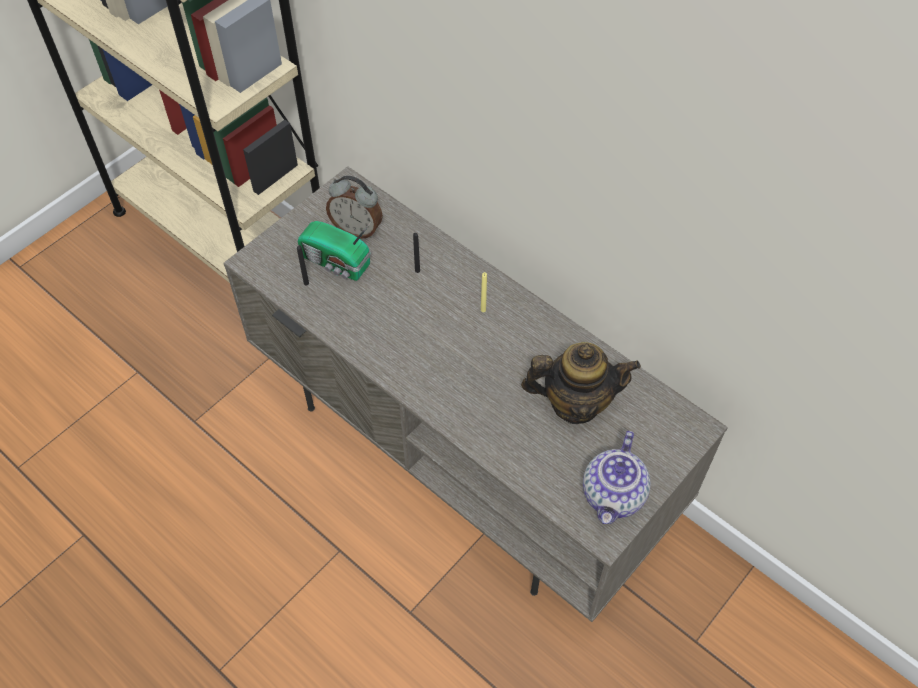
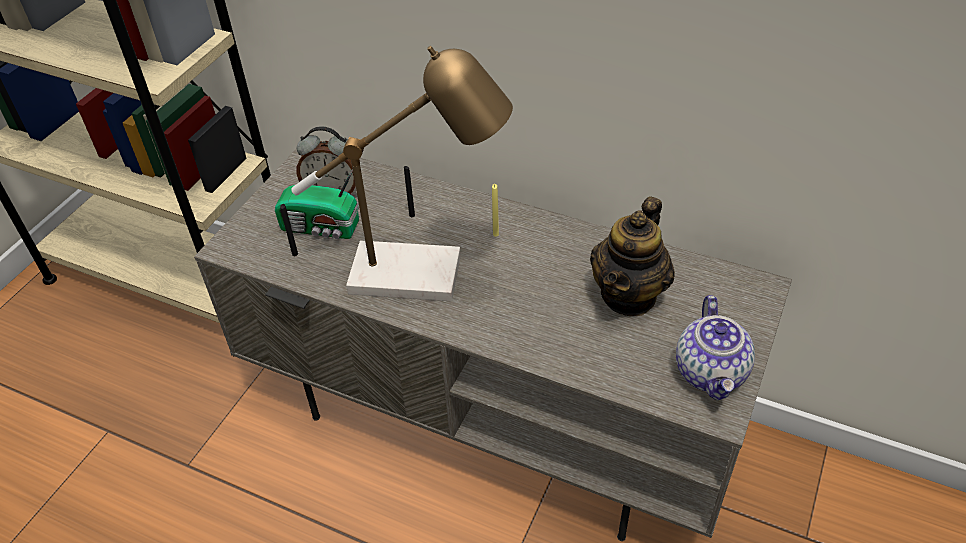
camera: 15 degrees left, 10 degrees down
(405, 332) = (421, 274): none -> table lamp
(575, 402) = (629, 295): teapot -> teapot turned 135 degrees clockwise

